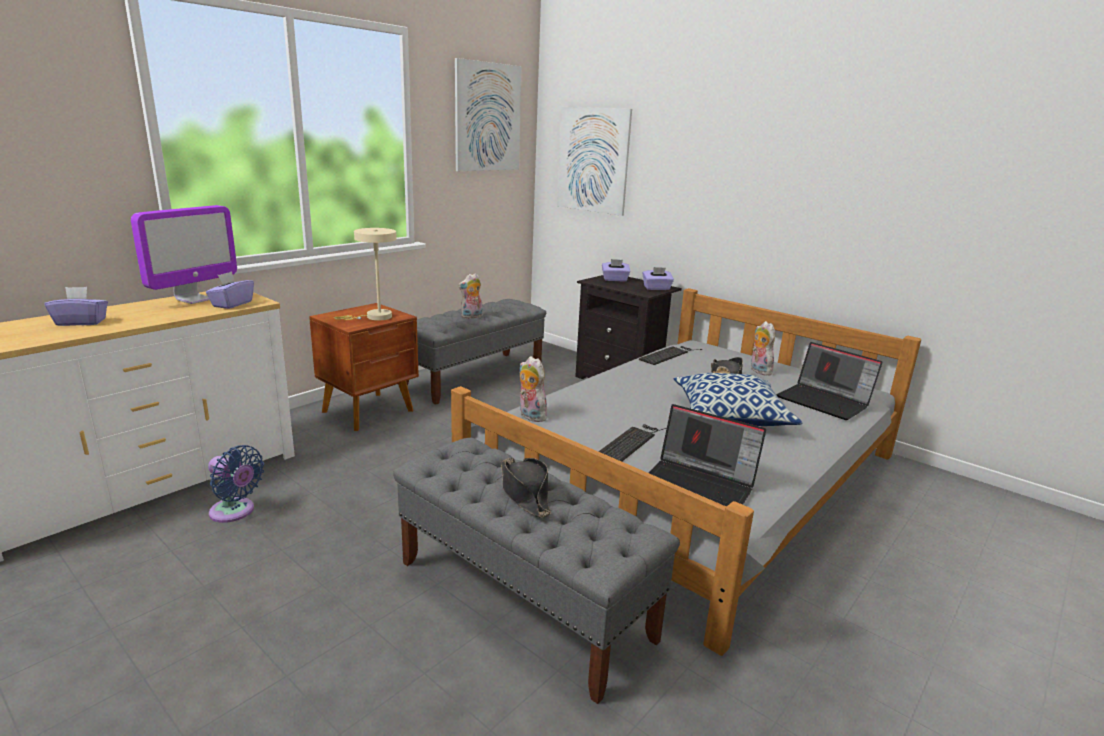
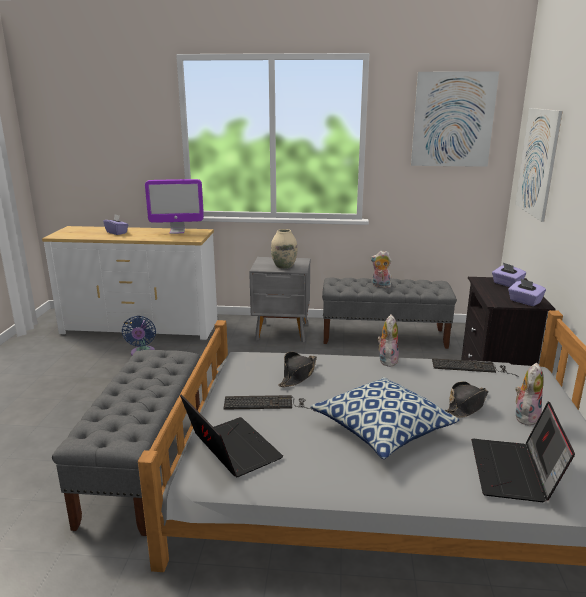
camera: 55 degrees right, 0 degrees up
(232, 304) = (182, 237): purple tissue box -> none
(370, 411) = (282, 332): brown nightstand -> grey nightstand
(374, 317) = (283, 266): beige table lamp -> beige vase
(524, 493) = (137, 390): black hat -> black hat (298, 375)
(530, 416) = (259, 359): plush toy -> plush toy (387, 360)
(699, 486) = (230, 449): laptop -> laptop turned 150 degrees clockwise

